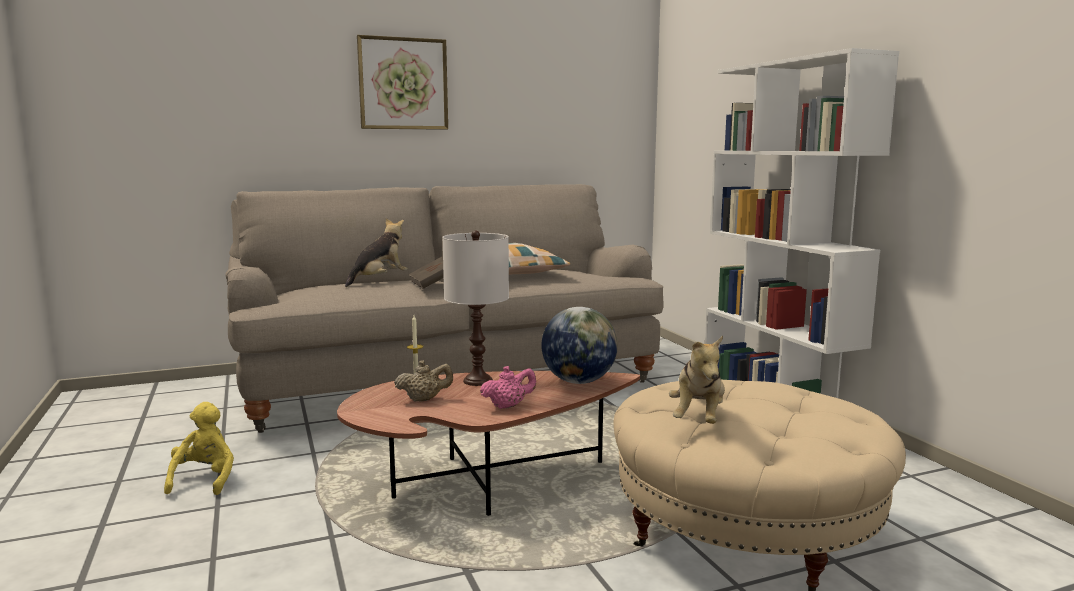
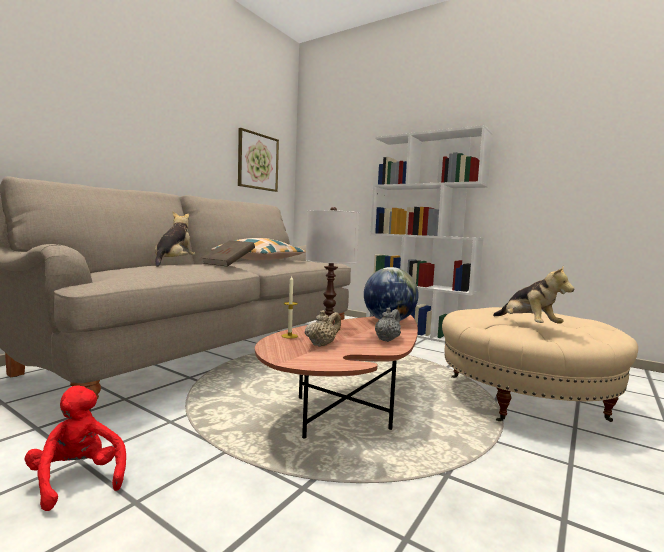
camera: 35 degrees left, 5 degrees down
(204, 480) = (78, 479): yellow plush toy -> red plush toy
(403, 84) = (147, 112): picture -> picture (258, 161)
(508, 406) = (387, 339): pink teapot -> grey teapot

